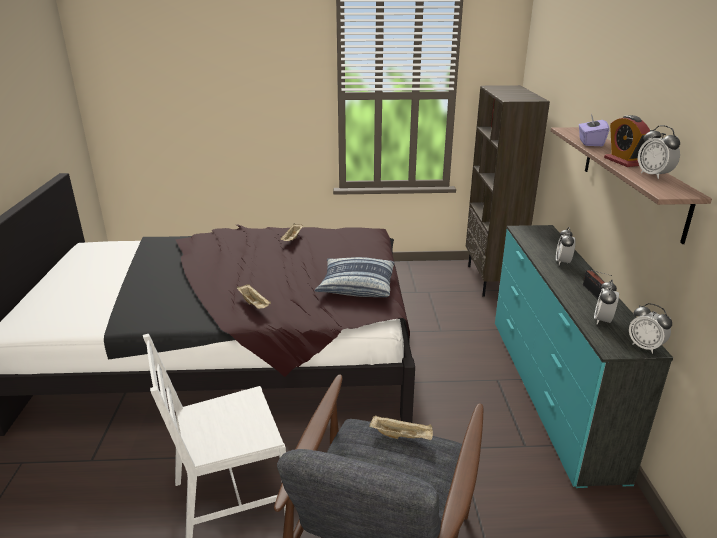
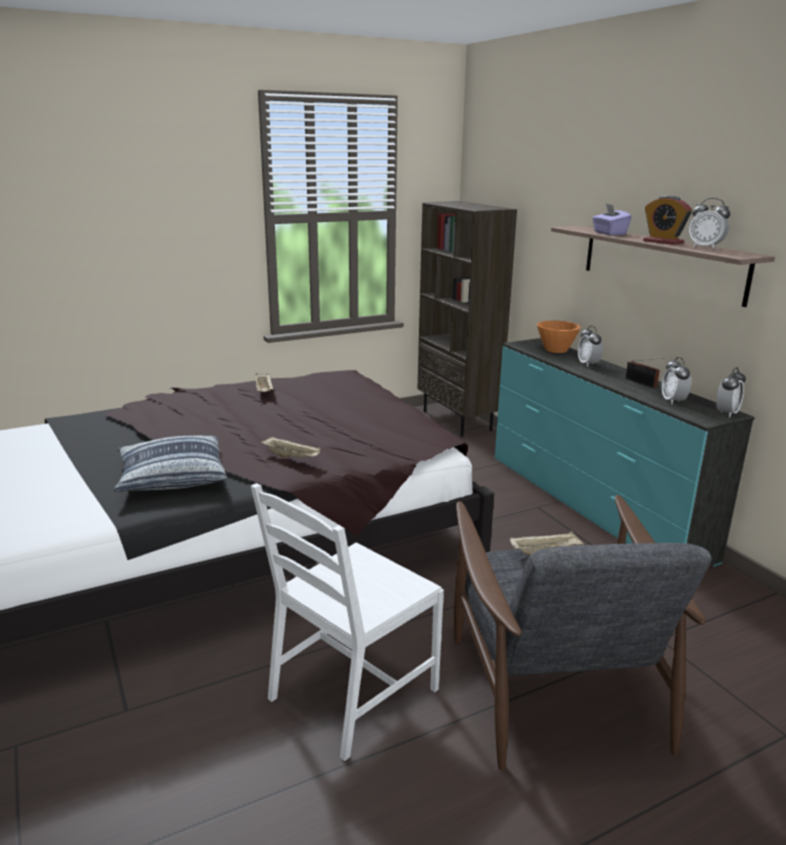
camera: 25 degrees left, 5 degrees down
(356, 285) = (388, 422): pillow -> pillow (171, 476)
(549, 241) = (556, 350): none -> orange bowl
(645, 347) = (726, 413): alarm clock -> alarm clock turned 75 degrees counterclockwise

